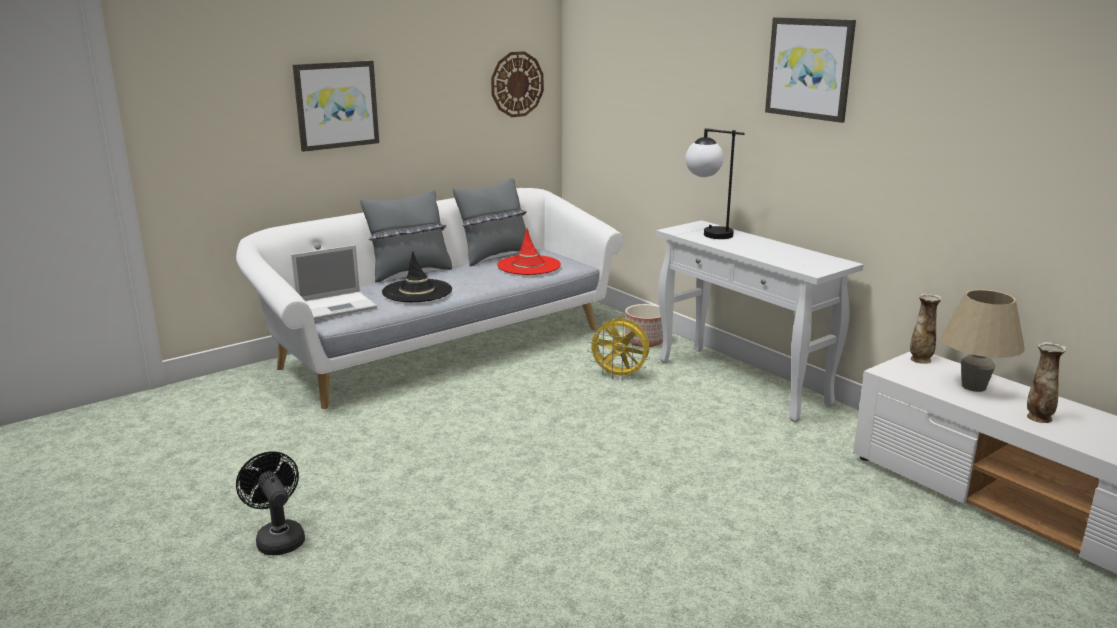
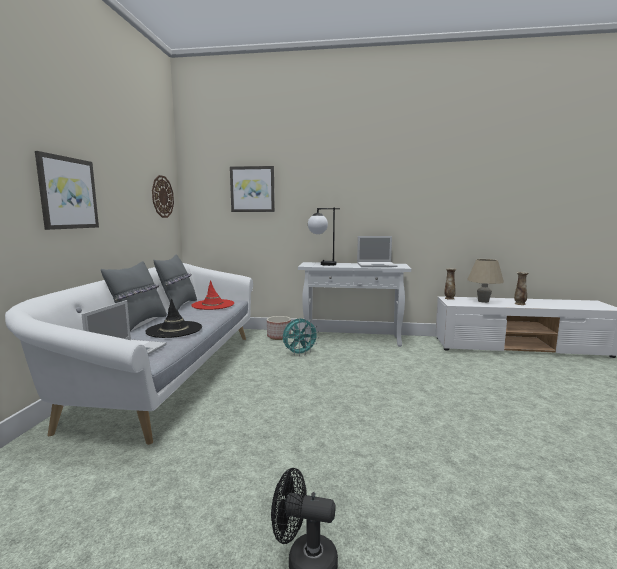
camera: 45 degrees left, 10 degrees down
(619, 376) = (300, 354): yellow fan -> turquoise fan
(791, 255) = (377, 265): none -> laptop
(810, 68) = (364, 175): picture -> picture (252, 189)

